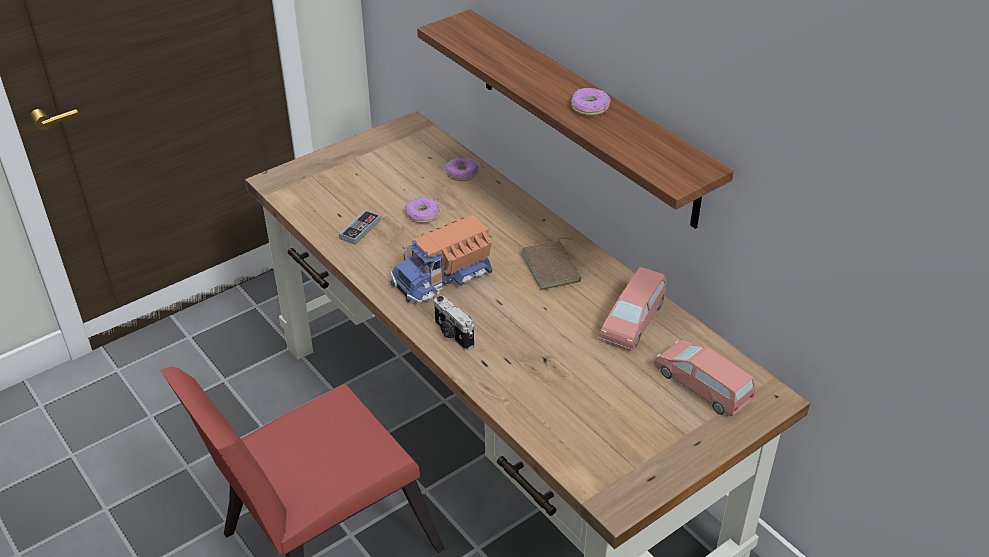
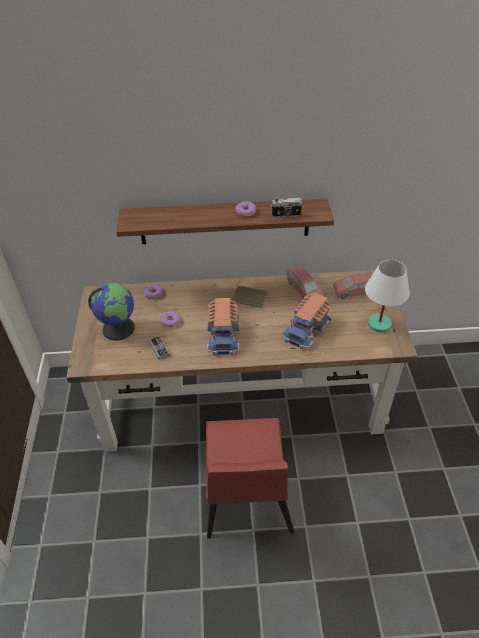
camera: 55 degrees left, 5 degrees up
(366, 176) = (118, 328): none -> globe
(452, 335) = (265, 350): camera -> camera (286, 215)
(542, 362) = (307, 329): none -> toy truck
(647, 451) = (379, 324): none -> white table lamp

